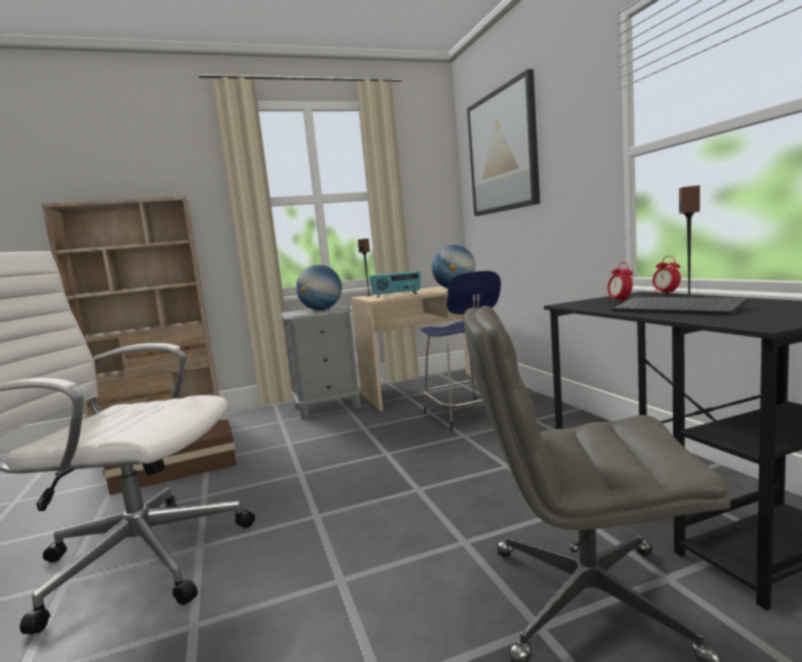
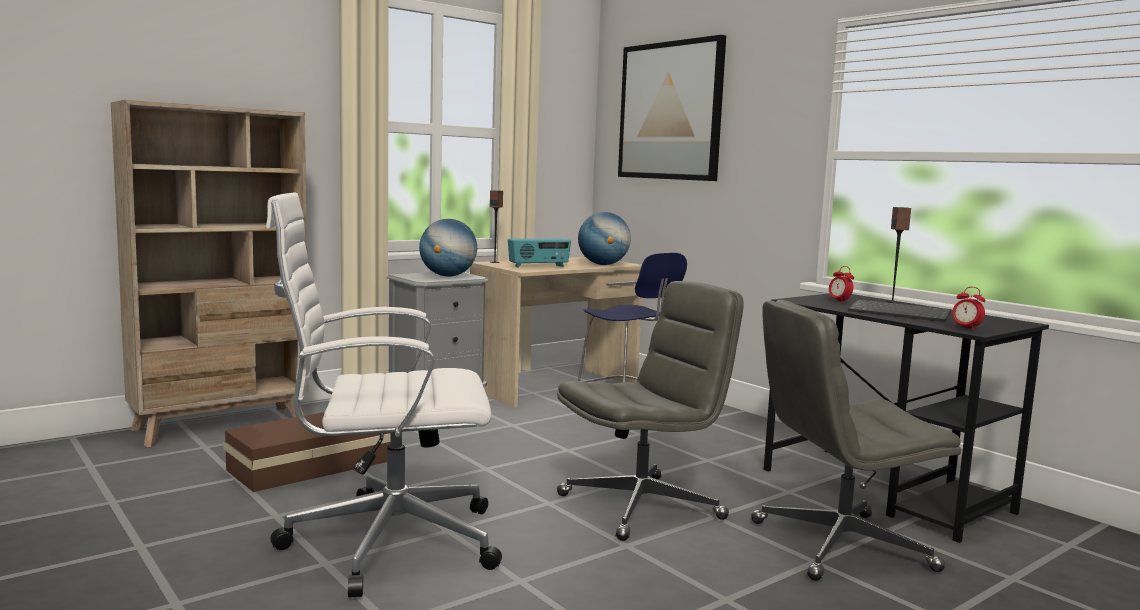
camera: 20 degrees left, 0 degrees up
(398, 524) = (642, 506): none -> grey office chair
(666, 294) = (869, 297): alarm clock -> alarm clock (966, 329)

